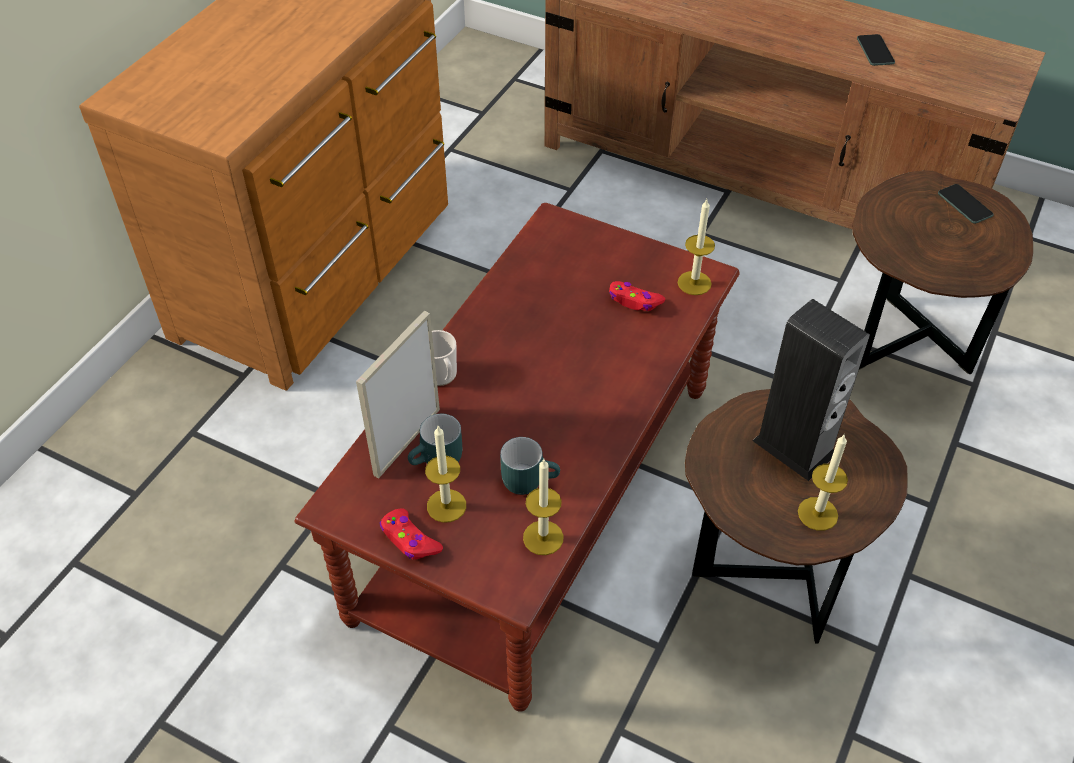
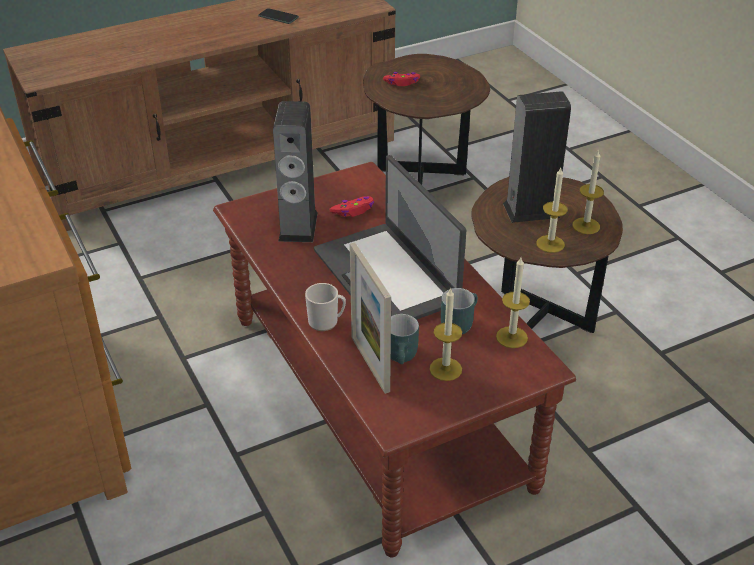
camera: 55 degrees left, 10 degrees down
(409, 540) = (459, 399): red game controller -> red game controller (402, 83)
(553, 384) = (387, 276): none -> laptop
(568, 275) = (298, 226): none -> speaker
(694, 283) = (365, 181): candle -> candle (550, 244)
(964, 204) = (414, 67): phone -> none

